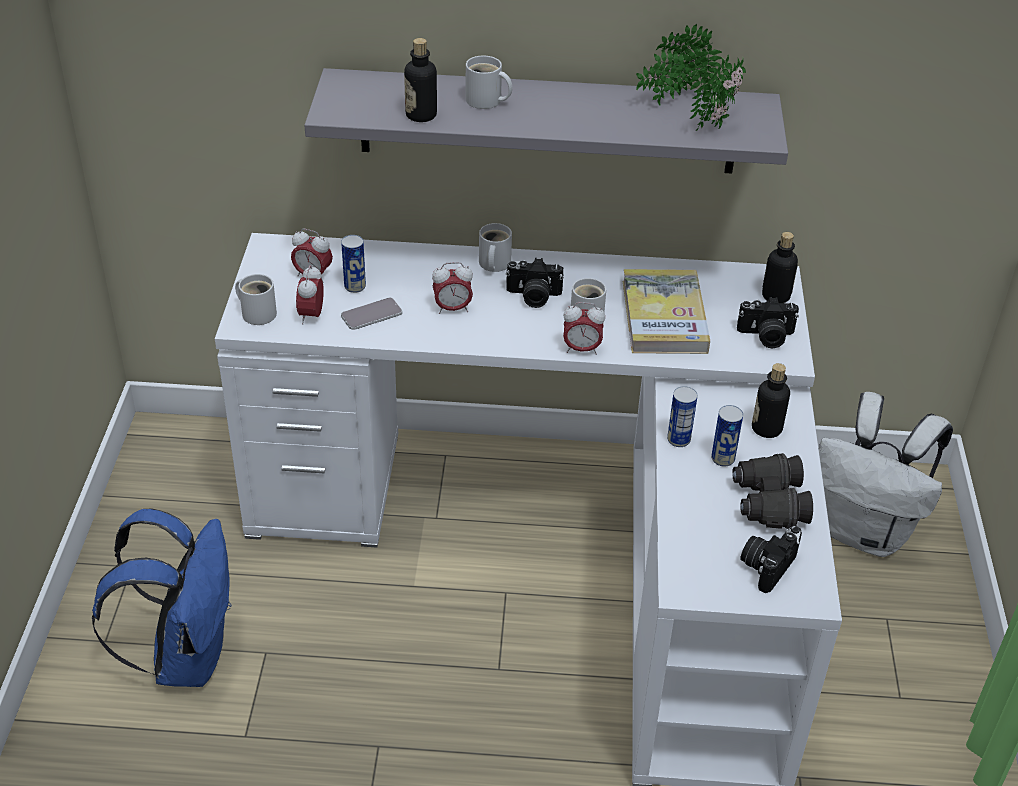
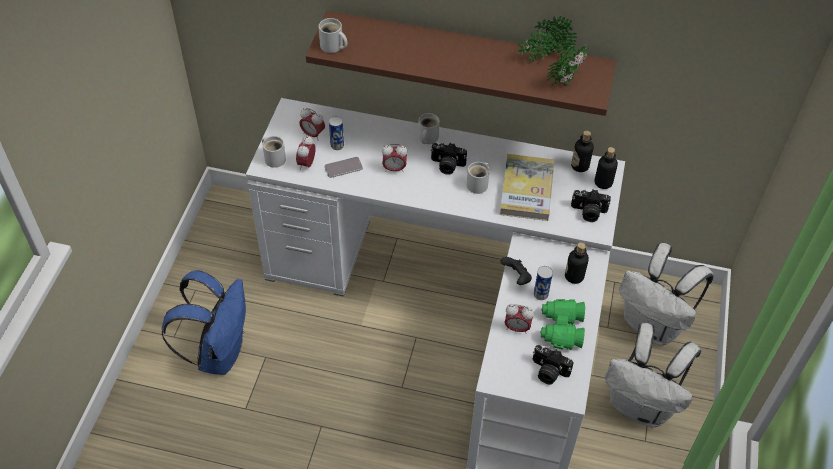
camera: 10 degrees right, 10 degrees up
(421, 115) = (379, 55): bottle -> bottle (580, 166)
(486, 101) = (423, 48): white mug -> white mug (332, 47)
(548, 121) = (466, 57): grey shelf -> brown shelf
(581, 349) = (468, 208): alarm clock -> alarm clock (517, 328)
(678, 440) = (516, 277): can -> black game controller
(766, 566) = (548, 372): camera -> camera turned 105 degrees counterclockwise
(768, 502) = (561, 329): black binoculars -> green binoculars
(879, 647) = (641, 406): none -> white backpack

